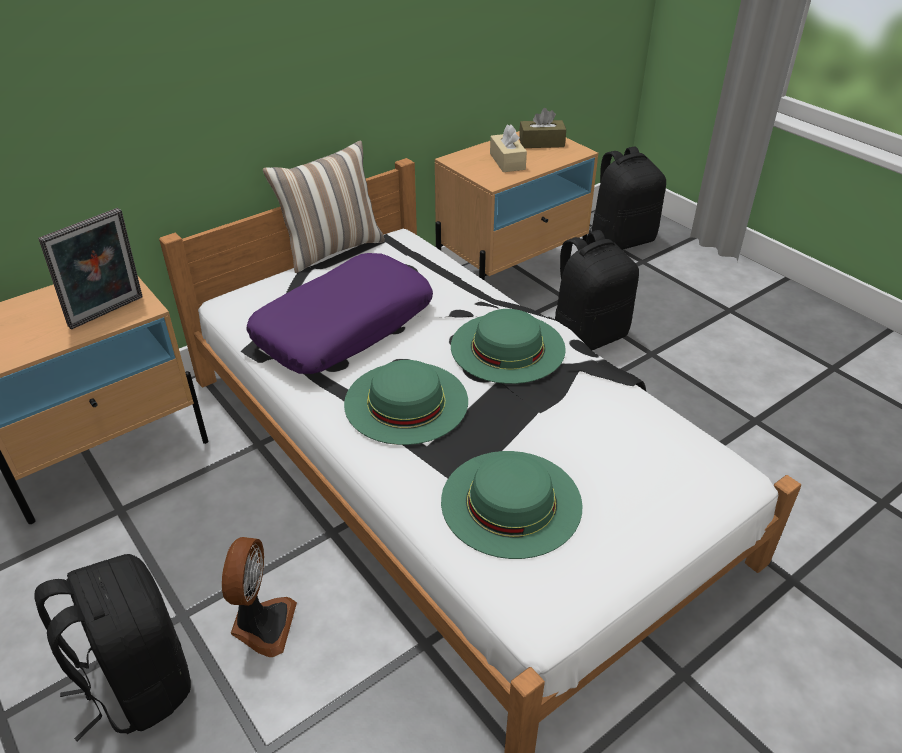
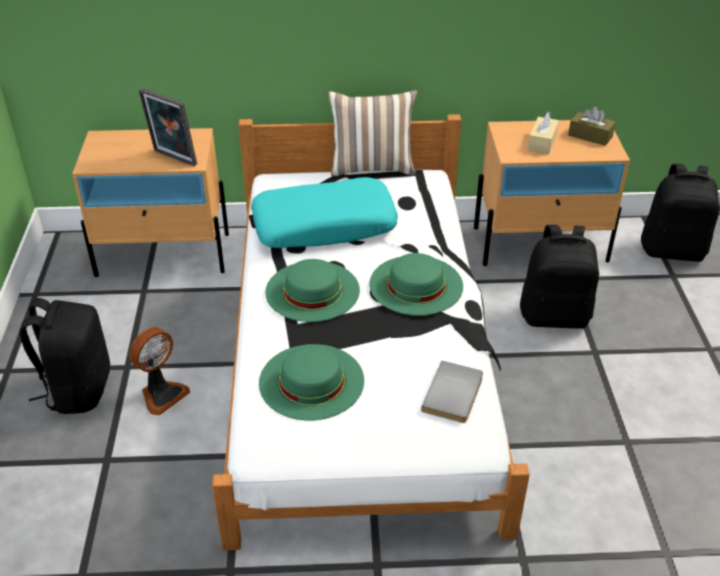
camera: 35 degrees right, 0 degrees up
(108, 313) = (173, 159): picture frame -> picture frame turned 45 degrees clockwise
(344, 327) = (324, 225): purple pillow -> turquoise pillow
(662, 439) = (455, 394): none -> grey book

